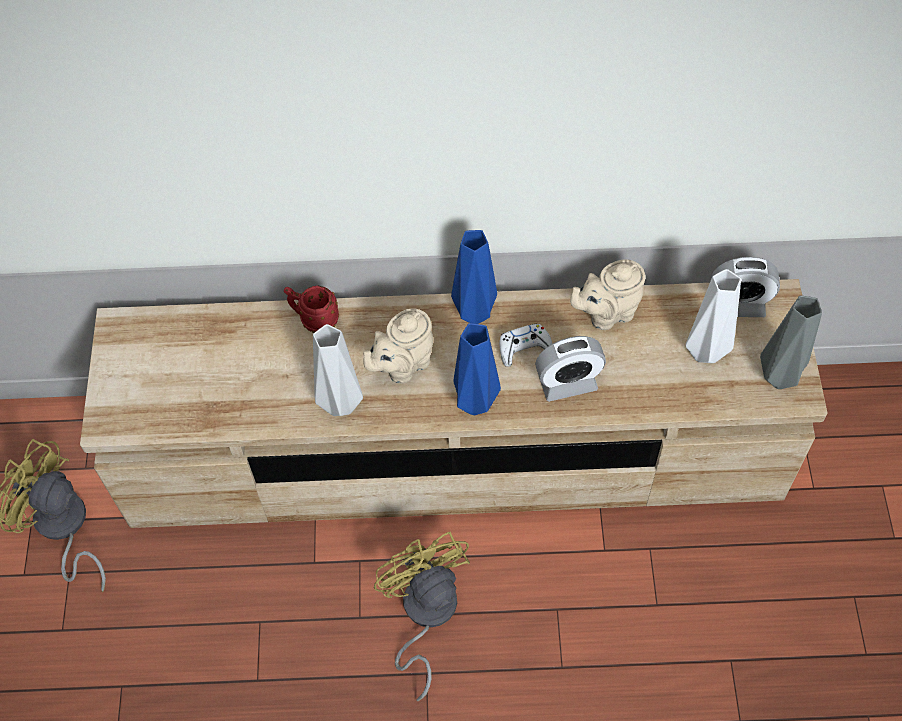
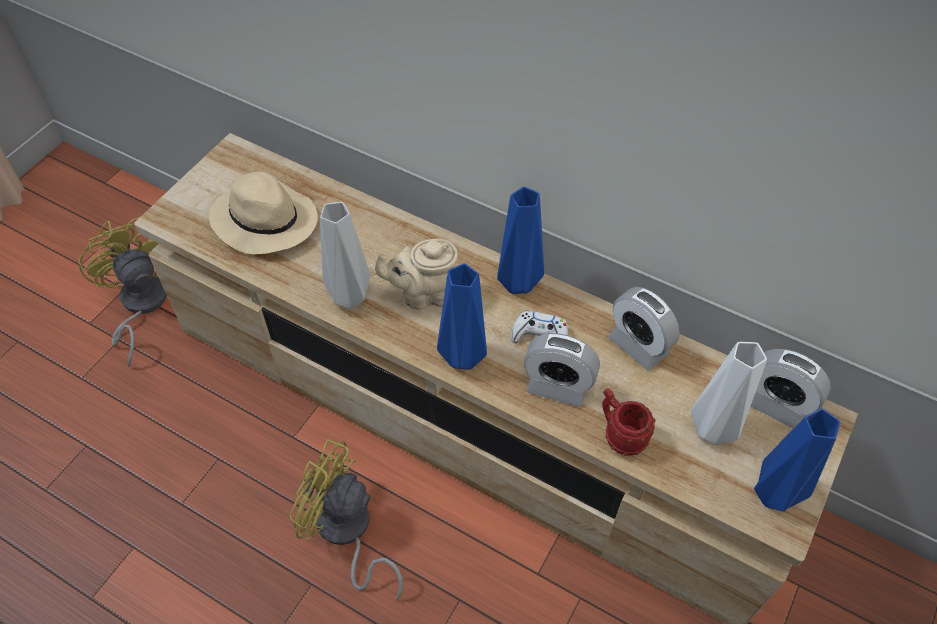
camera: 30 degrees right, 5 degrees down
(205, 376) = (263, 220): none -> beige hat
(314, 320) = (381, 221): red mug -> red mug (620, 435)
(424, 614) = (346, 533): yellow fan -> yellow fan turned 75 degrees counterclockwise
(606, 313) = (638, 345): beige teapot -> alarm clock
(777, 375) = (773, 492): grey vase -> blue vase

